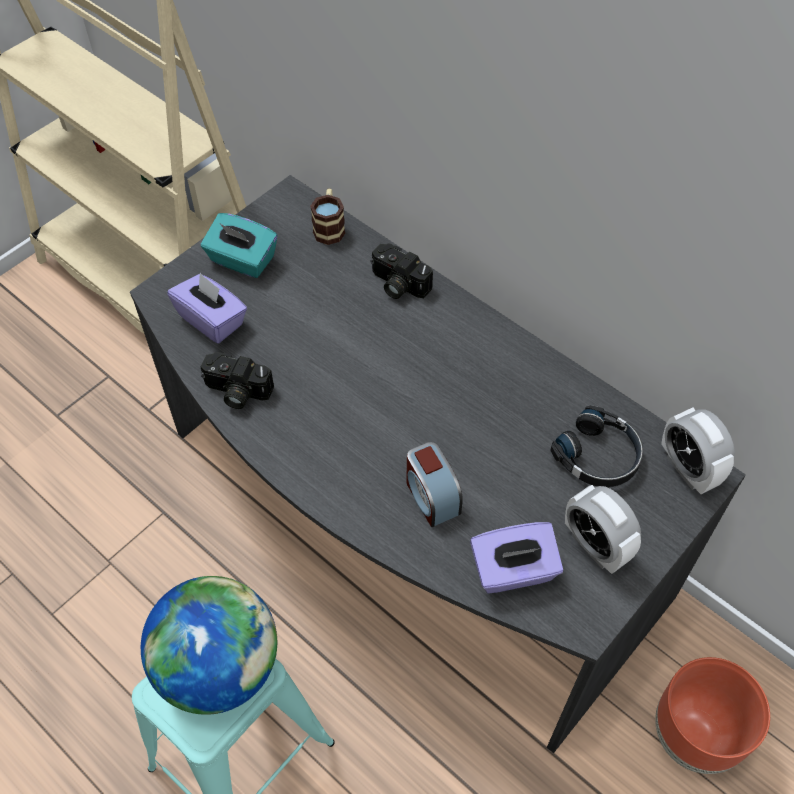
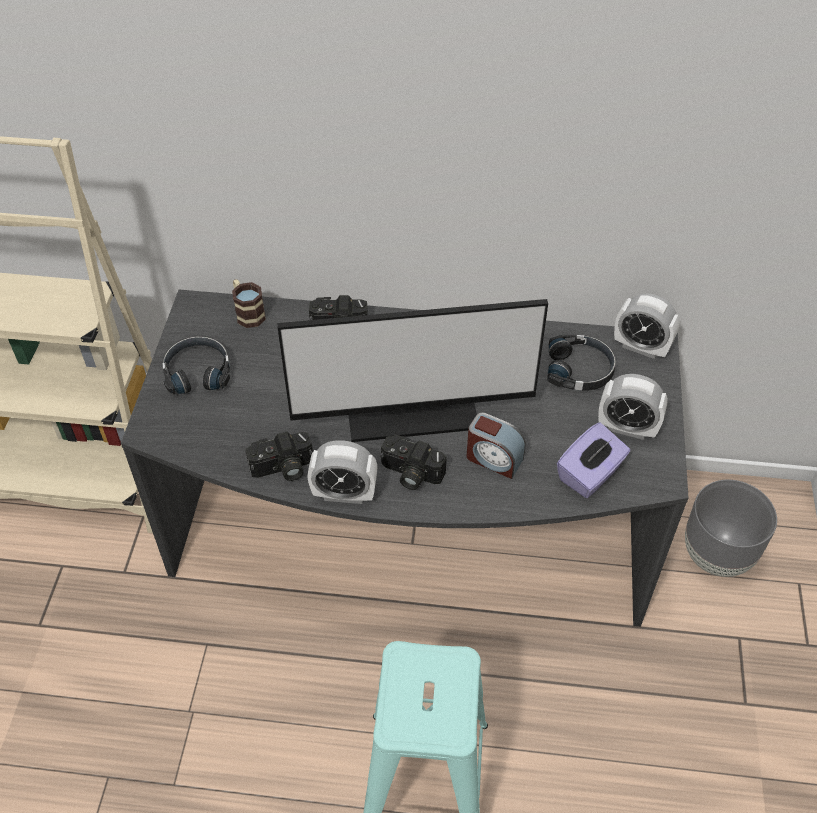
camera: 35 degrees left, 5 degrees down
(212, 320) = (214, 427): purple tissue box -> none
(219, 667) = (426, 678): globe -> none
(242, 260) = (198, 371): turquoise tissue box -> black headphones
(267, 447) = (344, 494): none -> alarm clock
(341, 464) = (410, 474): none -> camera
(396, 401) = (411, 409): none -> monitor
(694, 735) = (717, 555): brown planter -> grey planter

